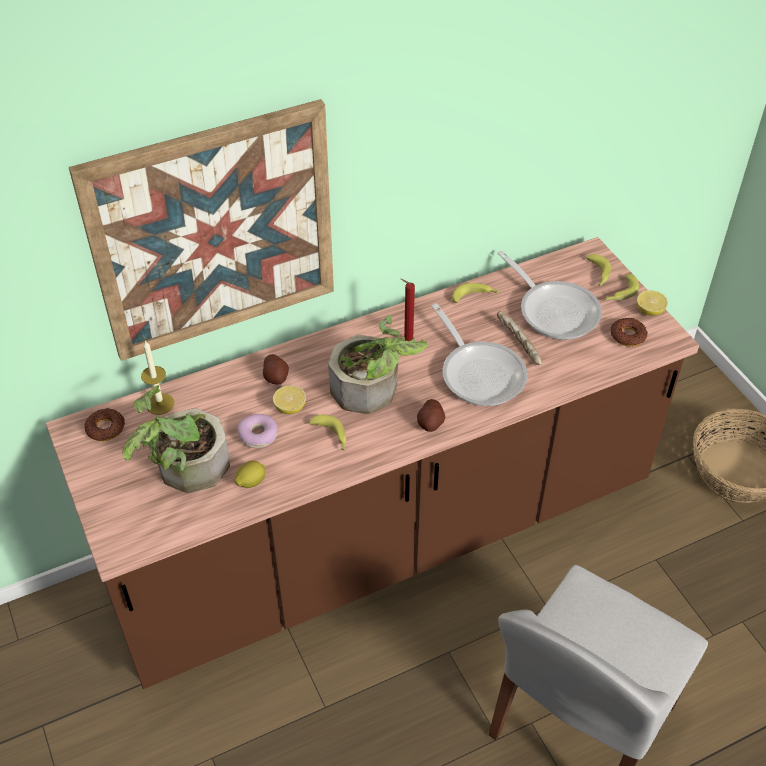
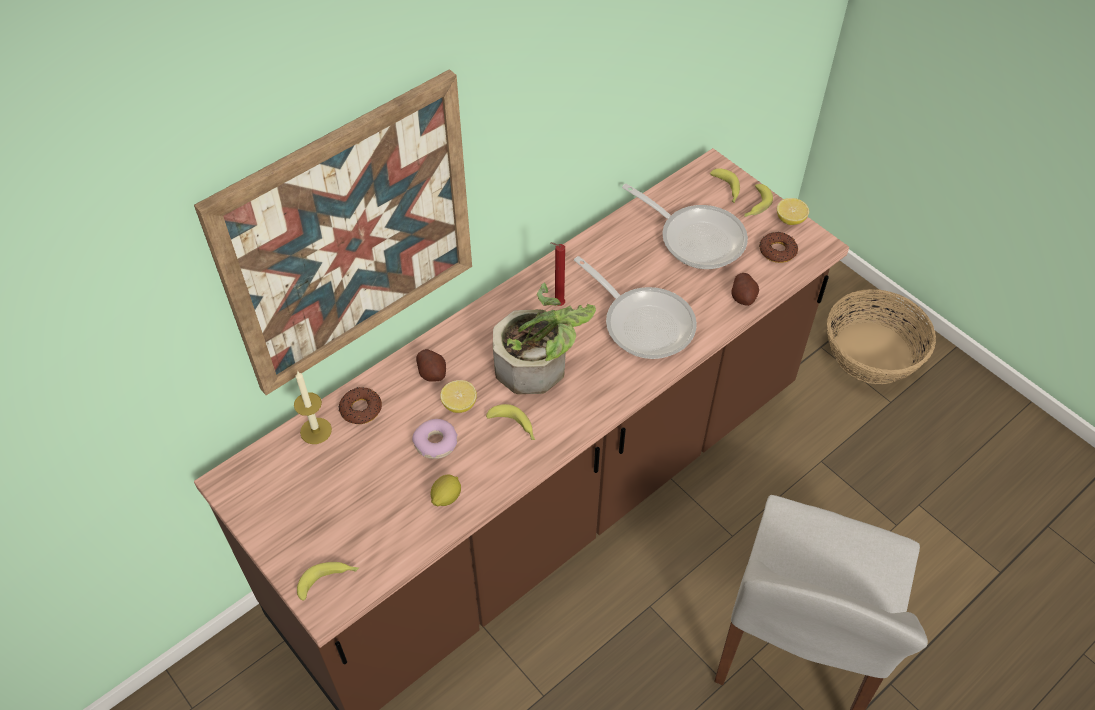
camera: 15 degrees left, 5 degrees up
(105, 428) = (265, 472): donut -> donut (361, 409)
(183, 468) = (367, 498): potted plant -> none
(430, 423) = (612, 389): potato -> potato (743, 297)
(475, 296) = (611, 238): banana -> banana (329, 581)
(518, 343) = (671, 282): bread -> none

